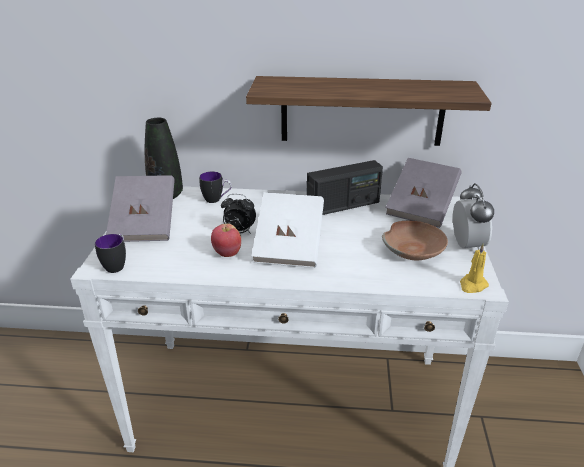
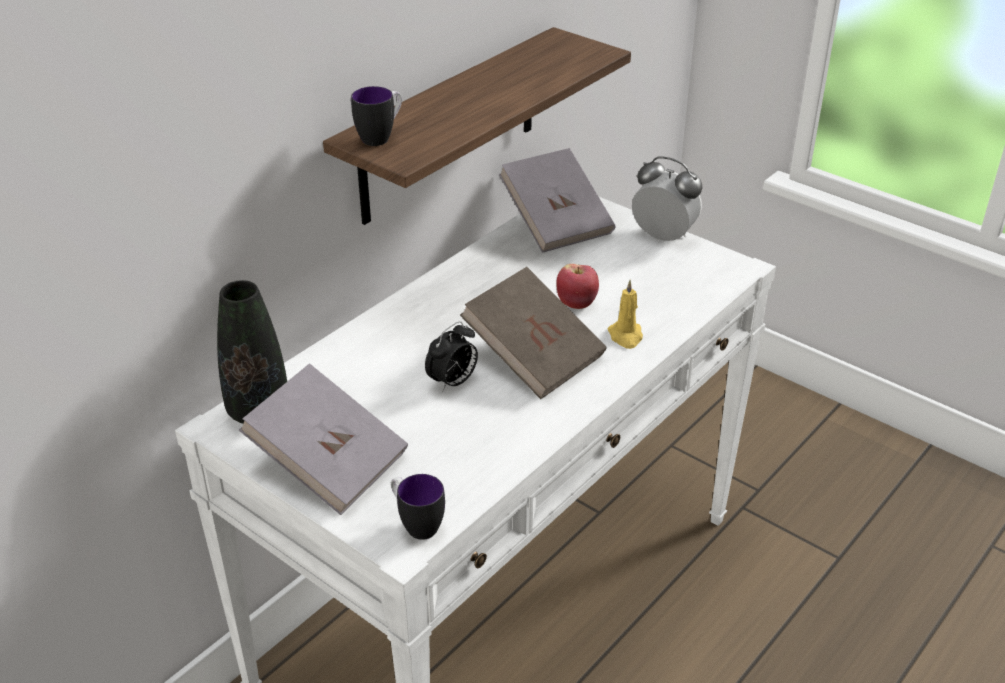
camera: 55 degrees left, 5 degrees up
(217, 200) = (337, 368): mug -> mug (381, 137)
(227, 253) = (494, 412): apple -> apple (577, 304)
(289, 246) = (534, 356): white book -> brown book
(343, 206) = (485, 273): radio -> none
(413, 249) = (634, 272): brown bowl -> none
(472, 285) = (733, 271): yellow candle -> yellow candle (626, 336)

